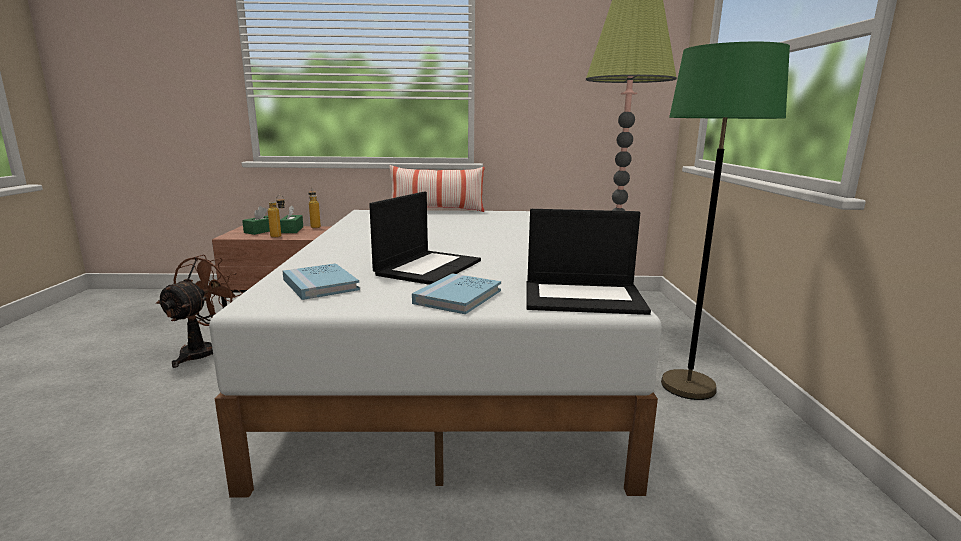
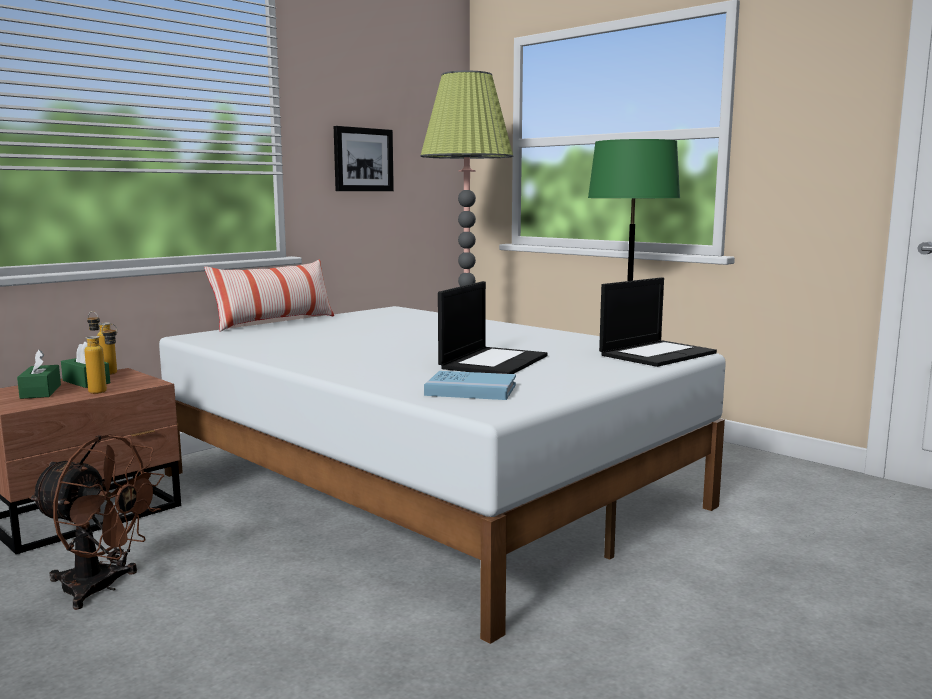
camera: 45 degrees left, 5 degrees down
(205, 351) = (101, 588): brown fan -> brown fan turned 135 degrees clockwise
(428, 267) = (493, 362): laptop -> laptop turned 45 degrees clockwise
(458, 297) = (594, 371): blue book -> none
(554, 86) = (363, 159): none -> picture

